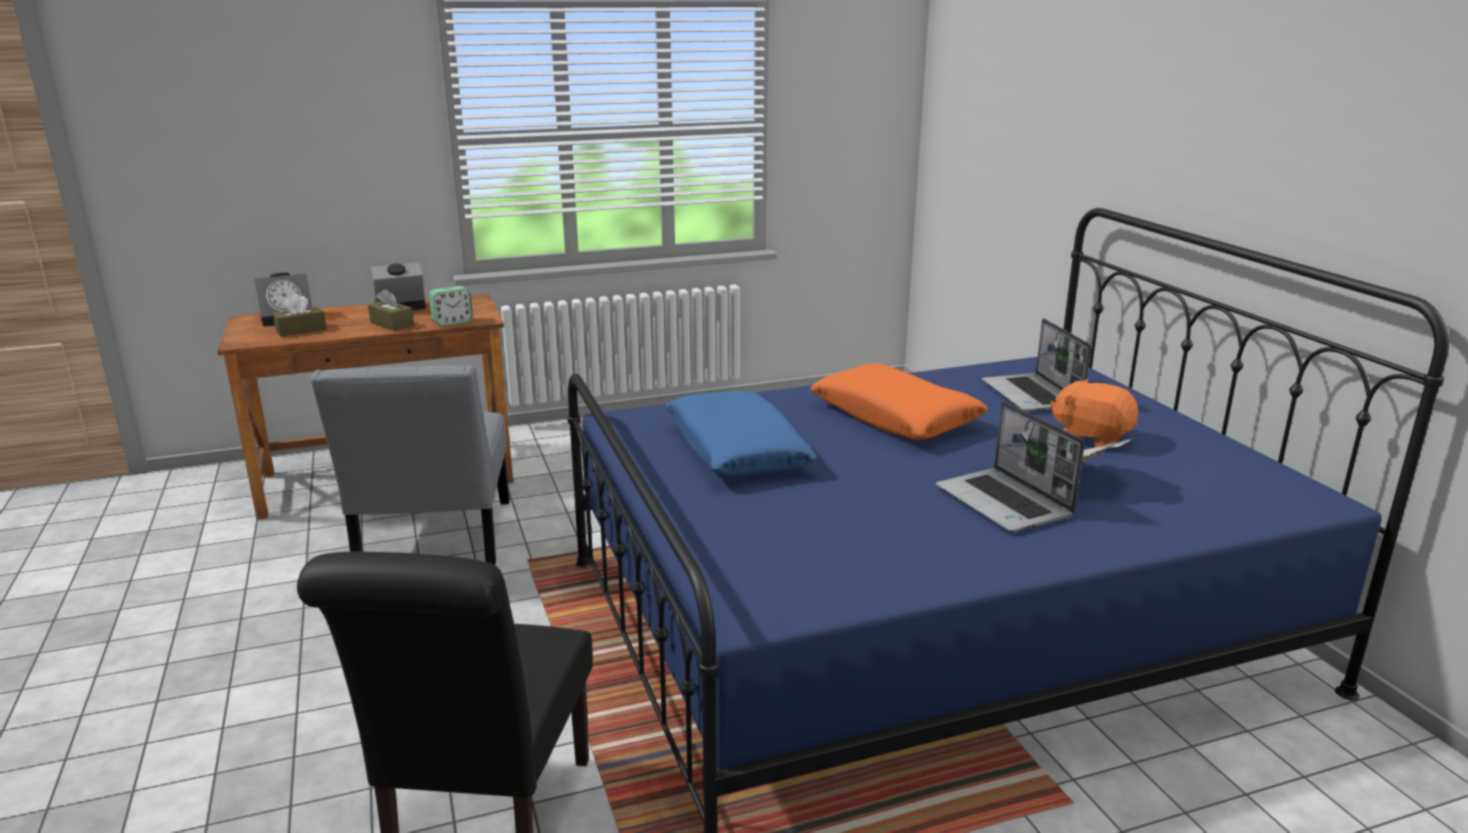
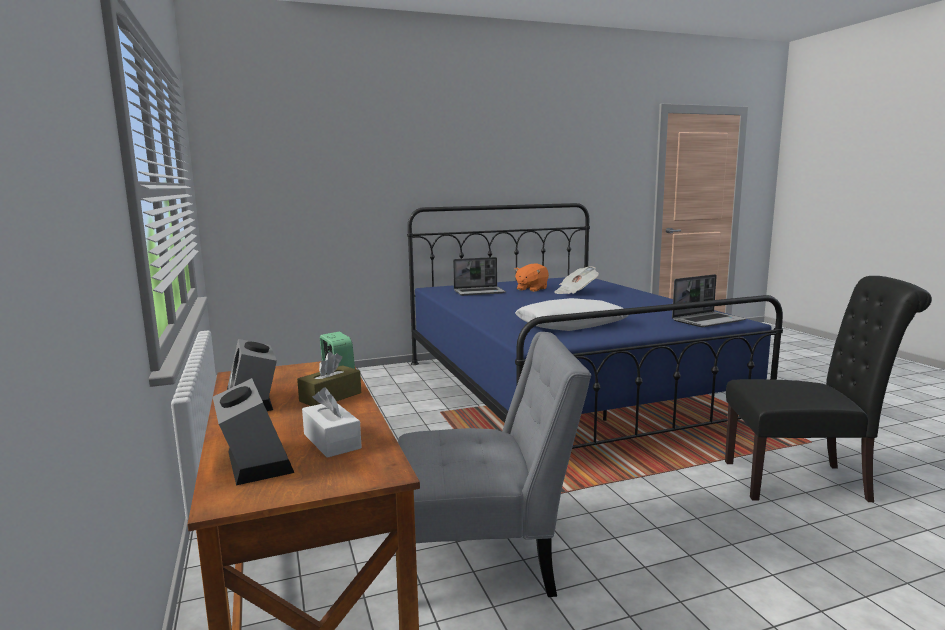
camera: 90 degrees left, 10 degrees down
(301, 330) = (332, 441): brown tissue box -> white tissue box
(736, 450) = (571, 325): blue pillow -> white pillow
(895, 417) = (513, 306): orange pillow -> none
(1005, 503) = (607, 298): laptop -> laptop (708, 320)

